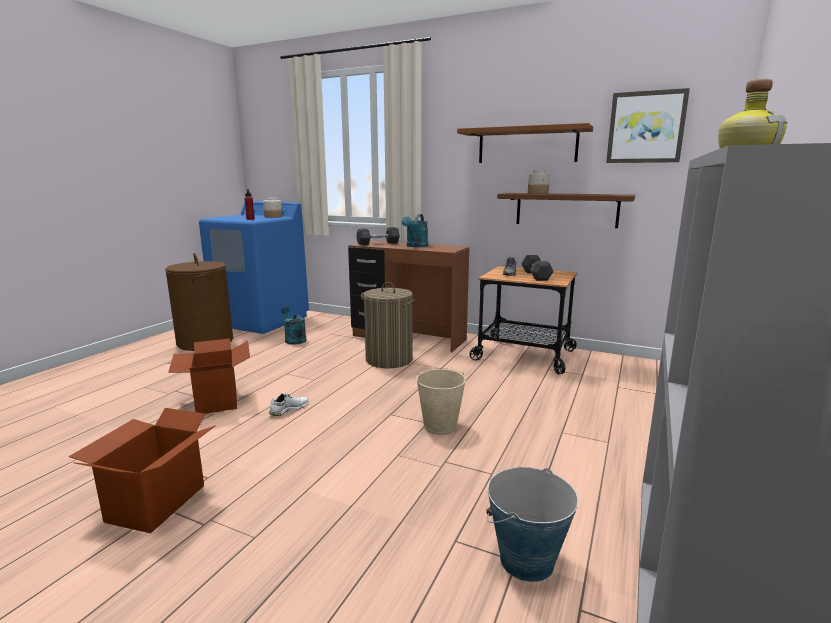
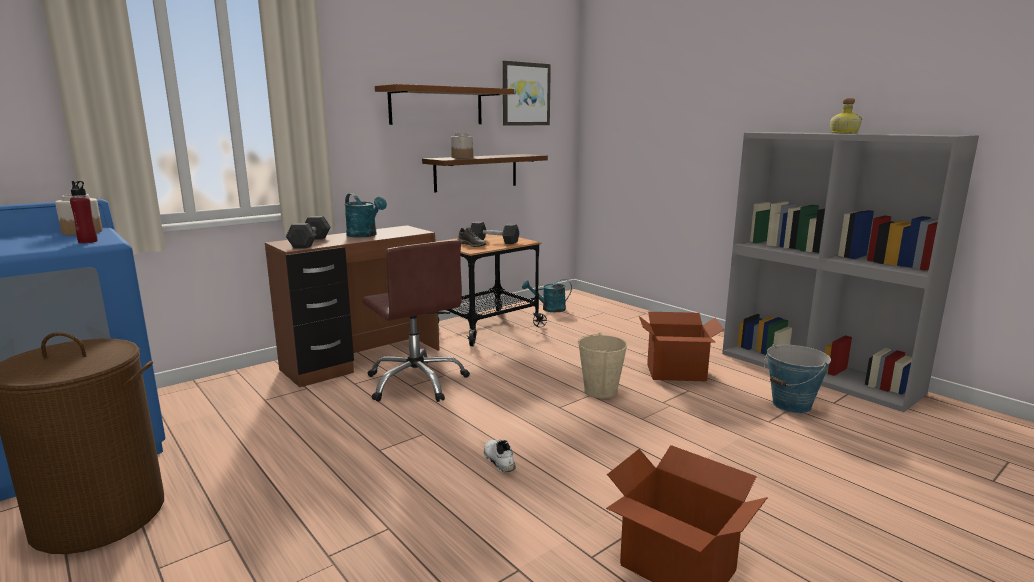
camera: 65 degrees left, 0 degrees up
(216, 401) = (416, 514): cardboard box -> cardboard box (676, 373)
(294, 339) = (241, 429): turquoise watering can -> turquoise watering can (549, 309)
(388, 359) = (417, 382): laundry basket -> brown office chair

